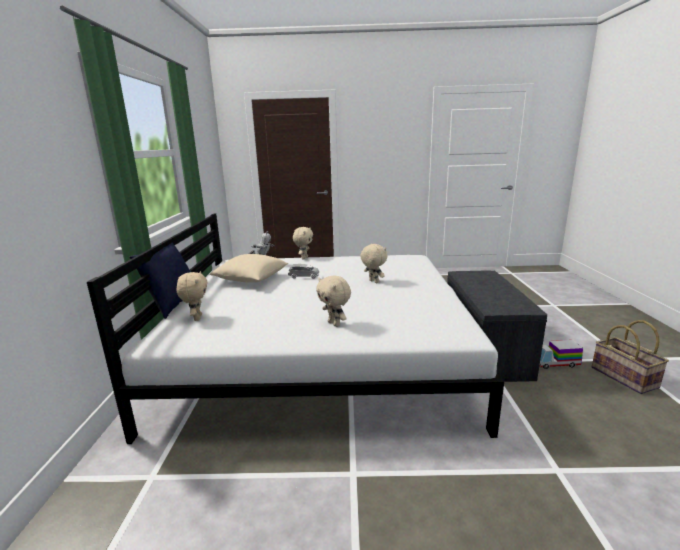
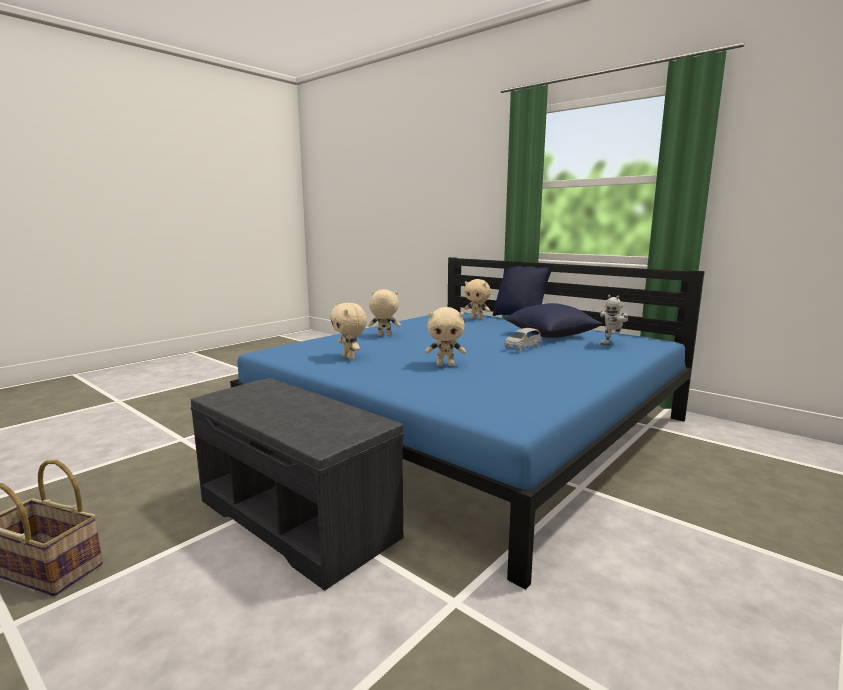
camera: 130 degrees right, 5 degrees down
(252, 280) = (550, 335): beige pillow -> blue pillow
(304, 258) = (626, 364): beige plush toy -> beige plush toy (350, 357)
(319, 352) = (471, 429): white bed -> blue bed
(555, 363) = (170, 544): toy truck -> none

